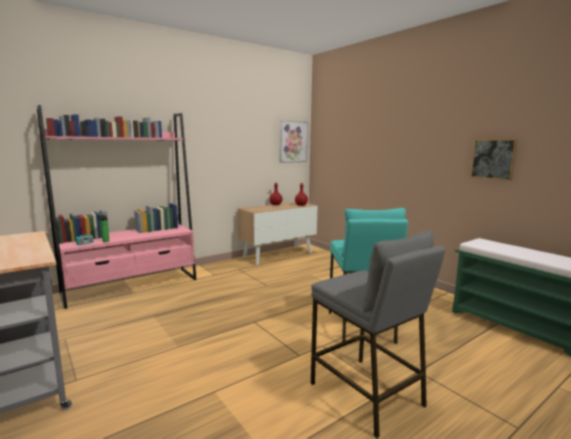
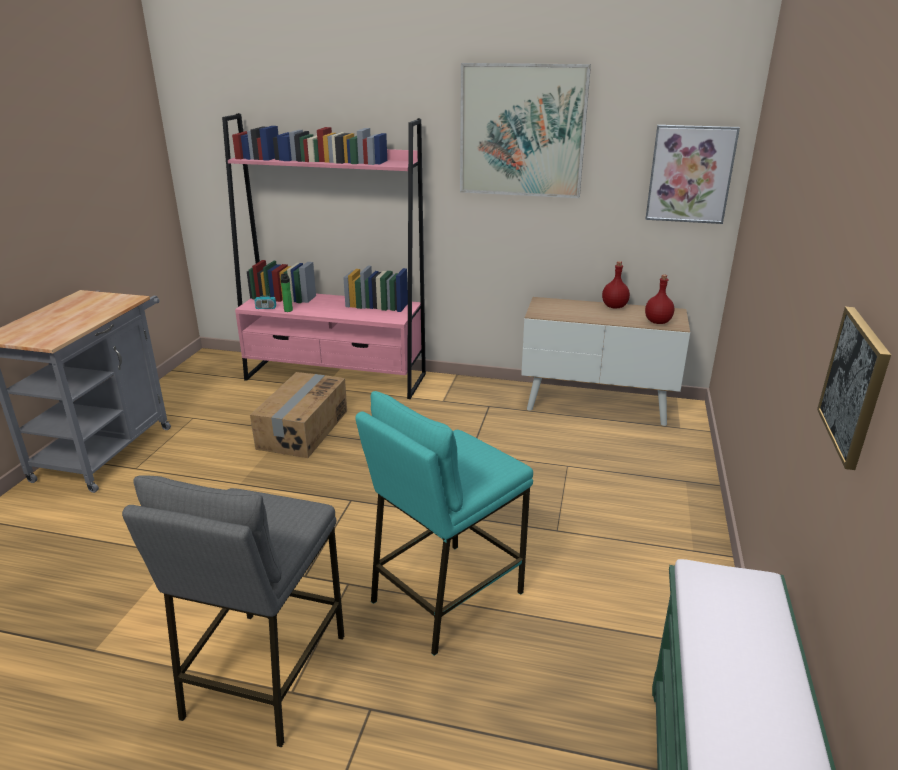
camera: 50 degrees right, 15 degrees up
(162, 311) = (302, 429): none -> cardboard box
(225, 122) = (522, 131): none -> picture

